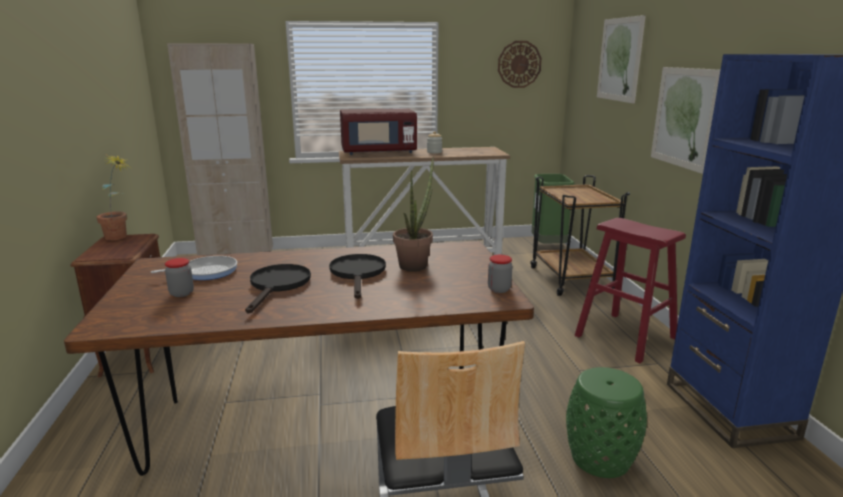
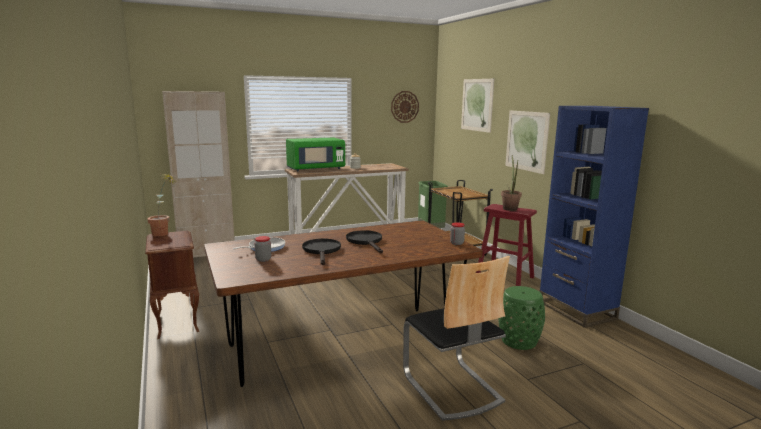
camera: 15 degrees left, 5 degrees down
(378, 152) = (315, 169): red microwave -> green microwave
(416, 264) = (396, 234): potted plant -> potted plant (509, 208)

